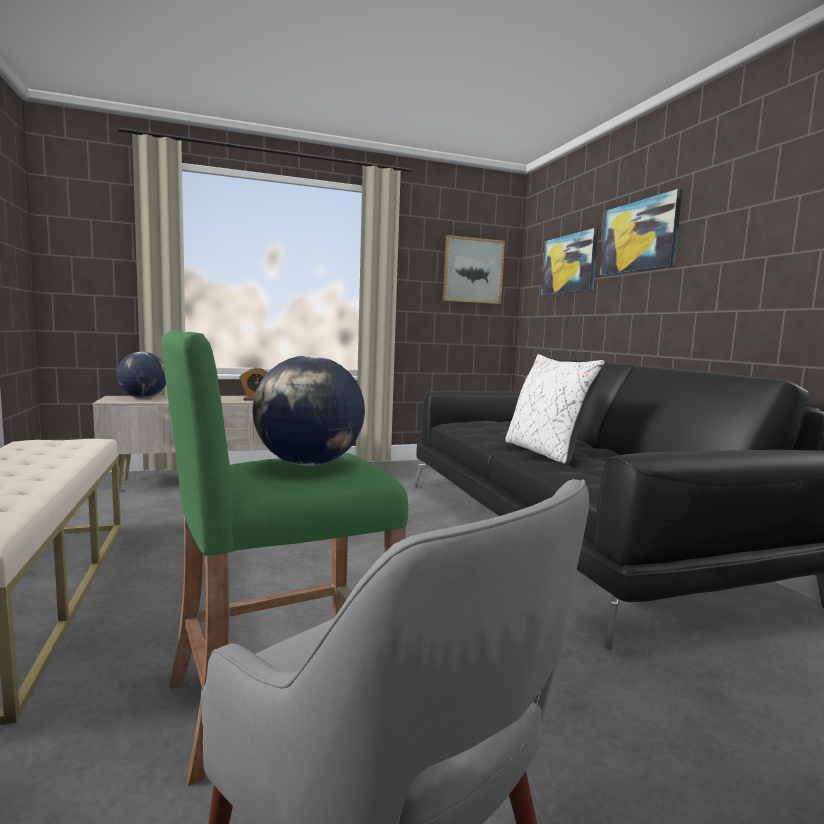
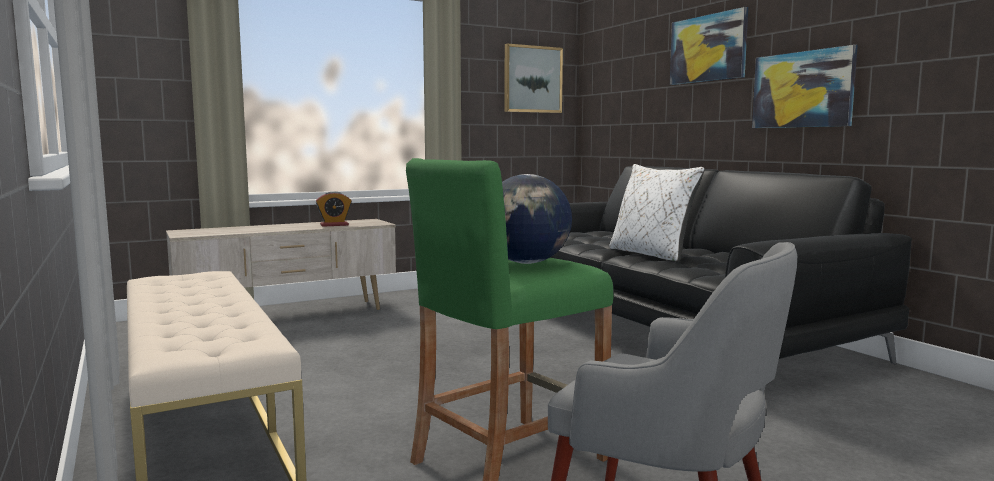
camera: 10 degrees left, 0 degrees up
(143, 398) = (212, 230): globe -> none
(569, 264) = (635, 72): picture -> picture (802, 89)

